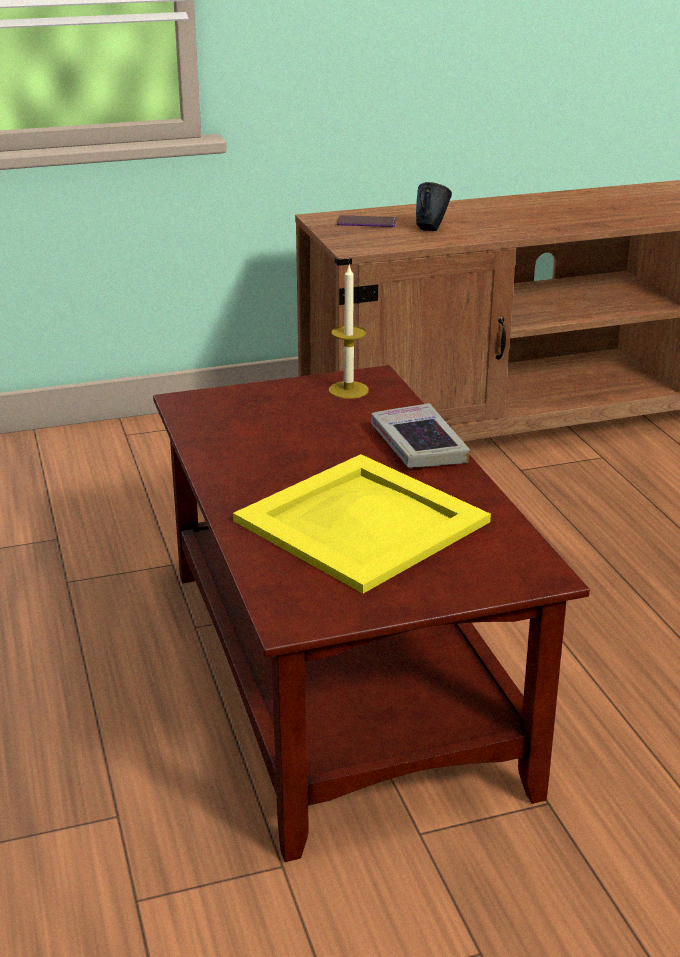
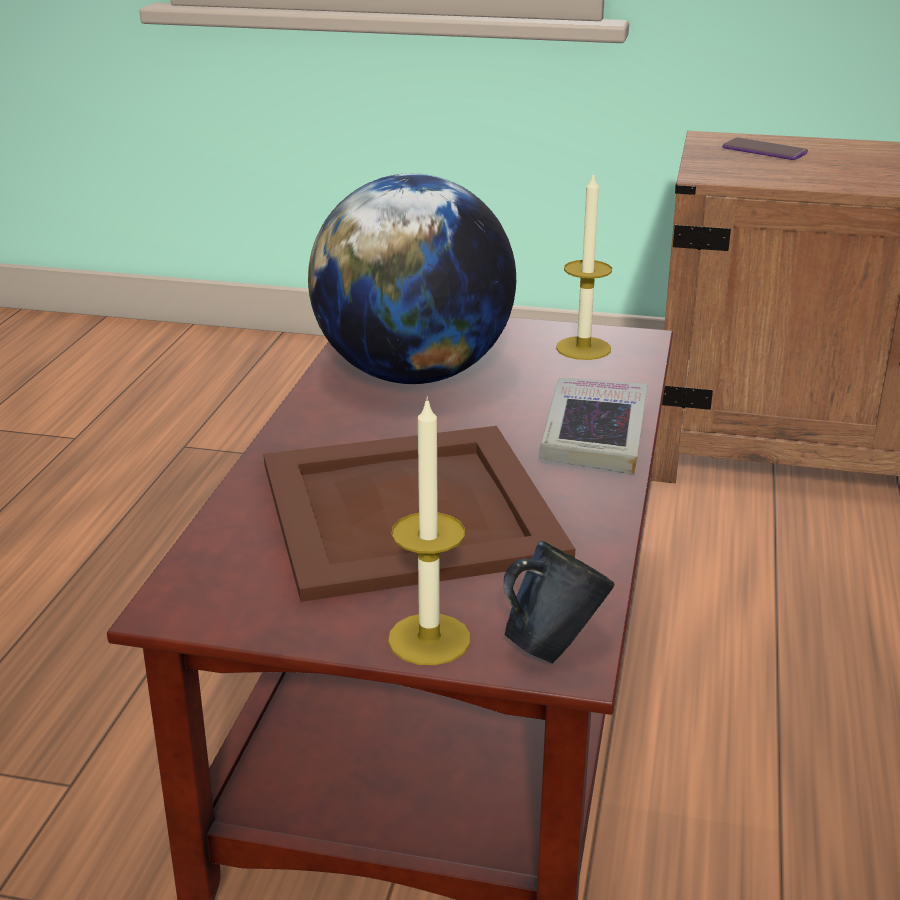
camera: 30 degrees right, 0 degrees up
(258, 435) = (413, 374): none -> globe
(359, 521) = (406, 509): yellow tray -> brown tray
(429, 228) = (841, 169): blue mug -> blue mug (551, 646)
(461, 589) = (429, 639): none -> candle

